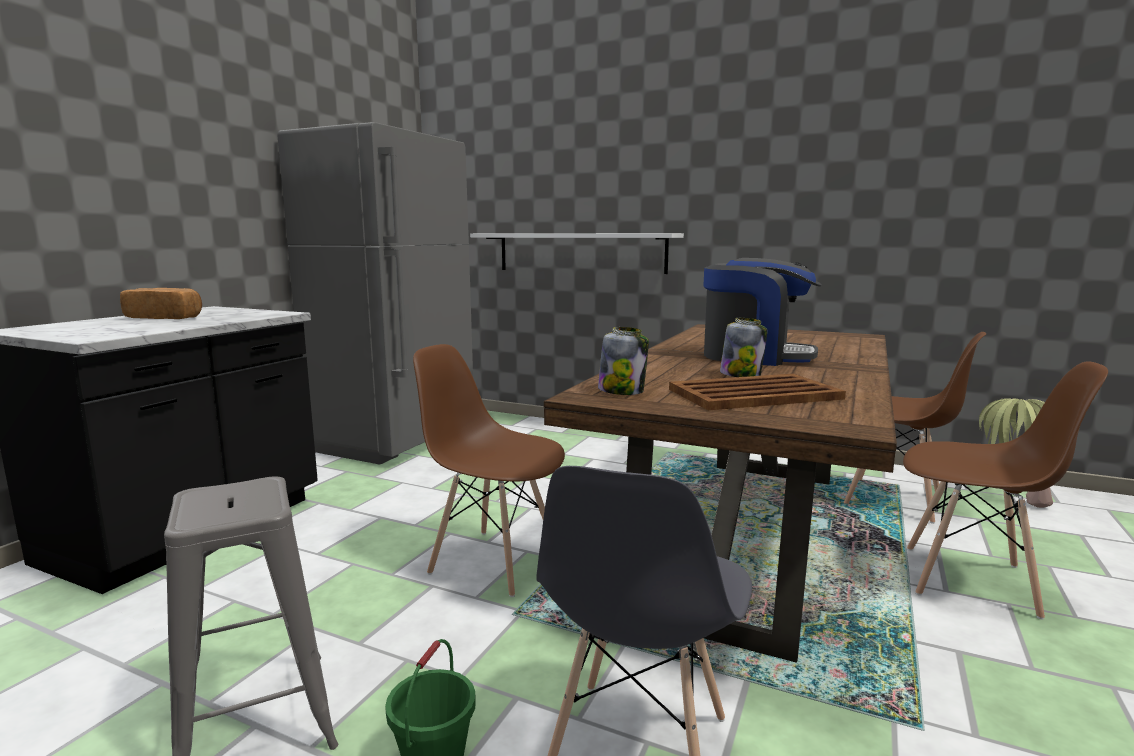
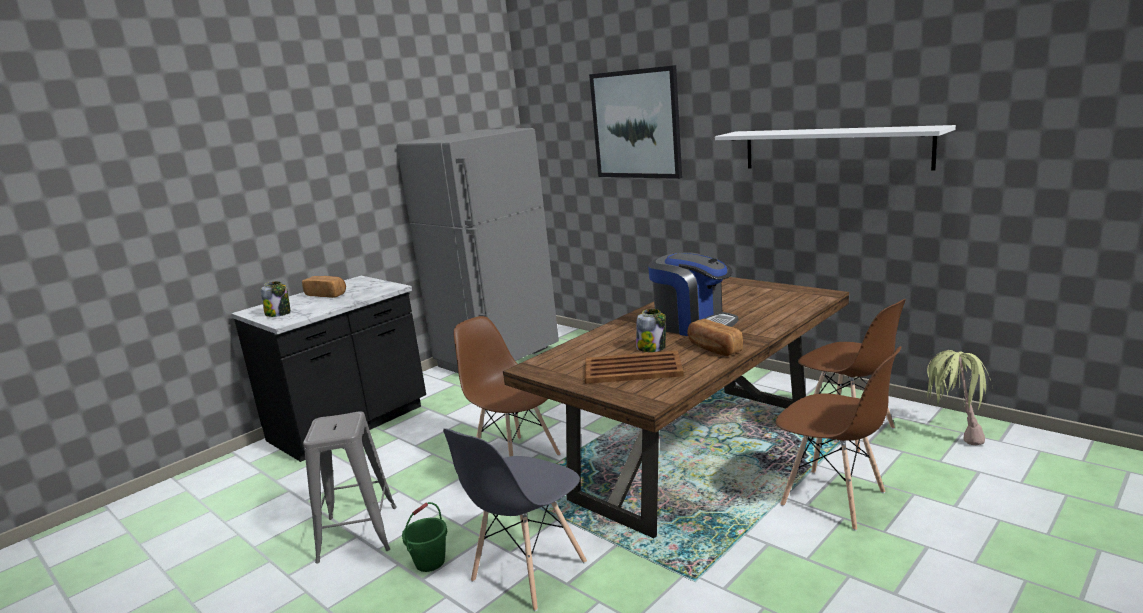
camera: 20 degrees right, 5 degrees up
(580, 252) = (636, 204): white shelf -> white shelf (833, 149)
(588, 154) = (636, 124): none -> picture
(622, 391) = (556, 363): jar -> jar (278, 314)
(829, 375) = (713, 349): none -> bread

